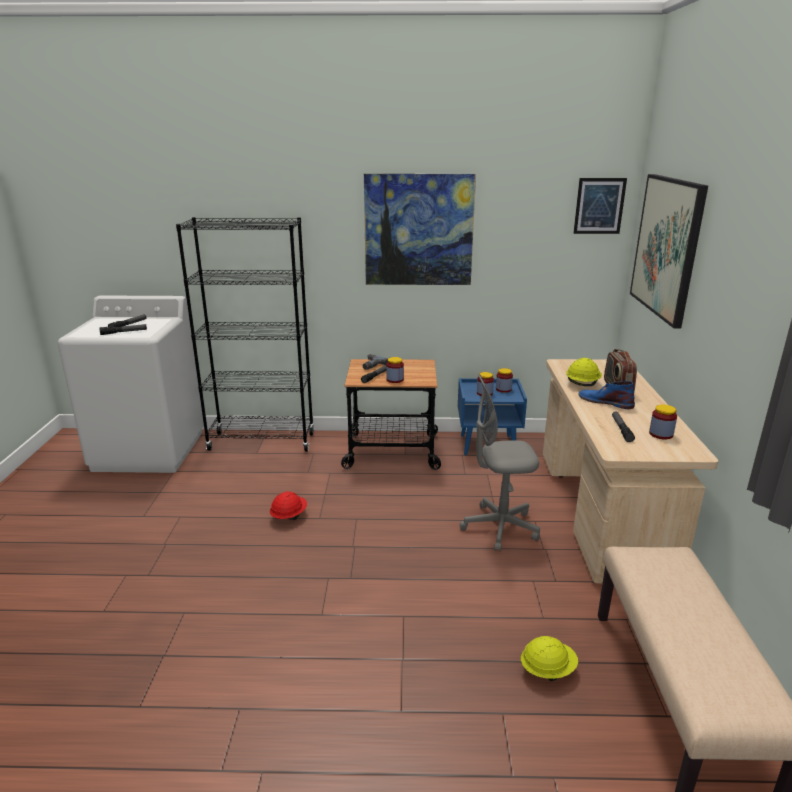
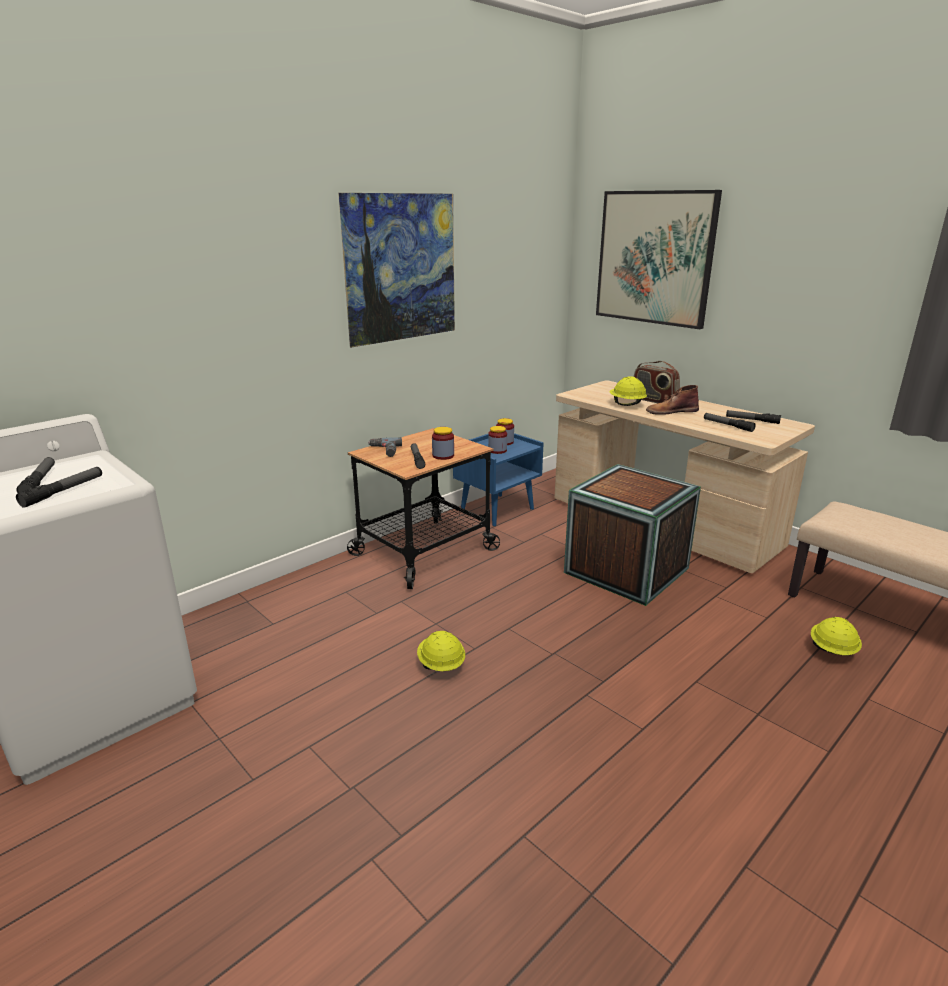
camera: 45 degrees left, 0 degrees up
(262, 442) = (257, 609): black bookcase -> none
(289, 516) = (441, 665): red hard hat -> yellow hard hat
(499, 528) = (626, 570): grey office chair -> crate
(599, 206) = (549, 229): picture -> none
(605, 401) = (671, 411): blue boot -> brown boot
(661, 434) = (752, 420): jar -> flashlight

